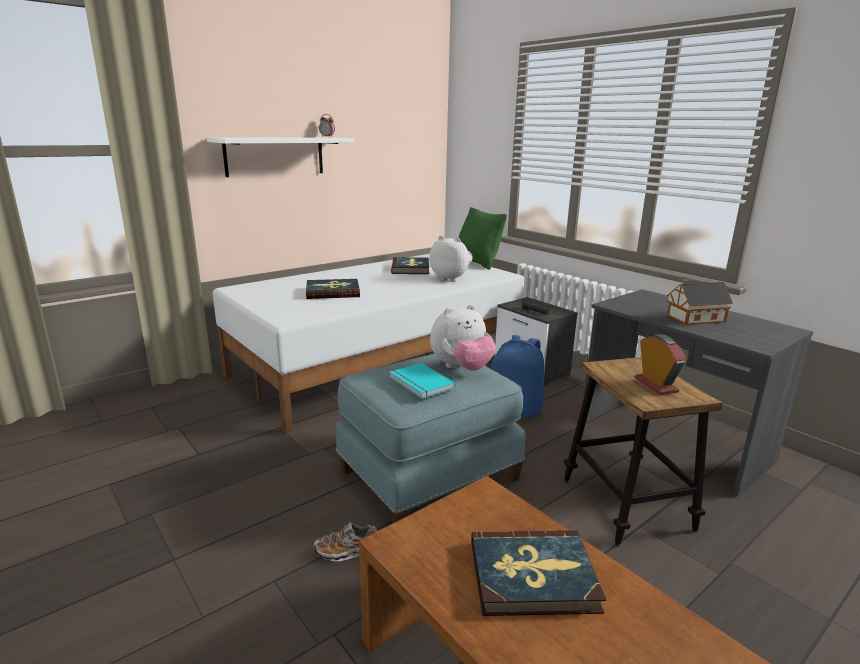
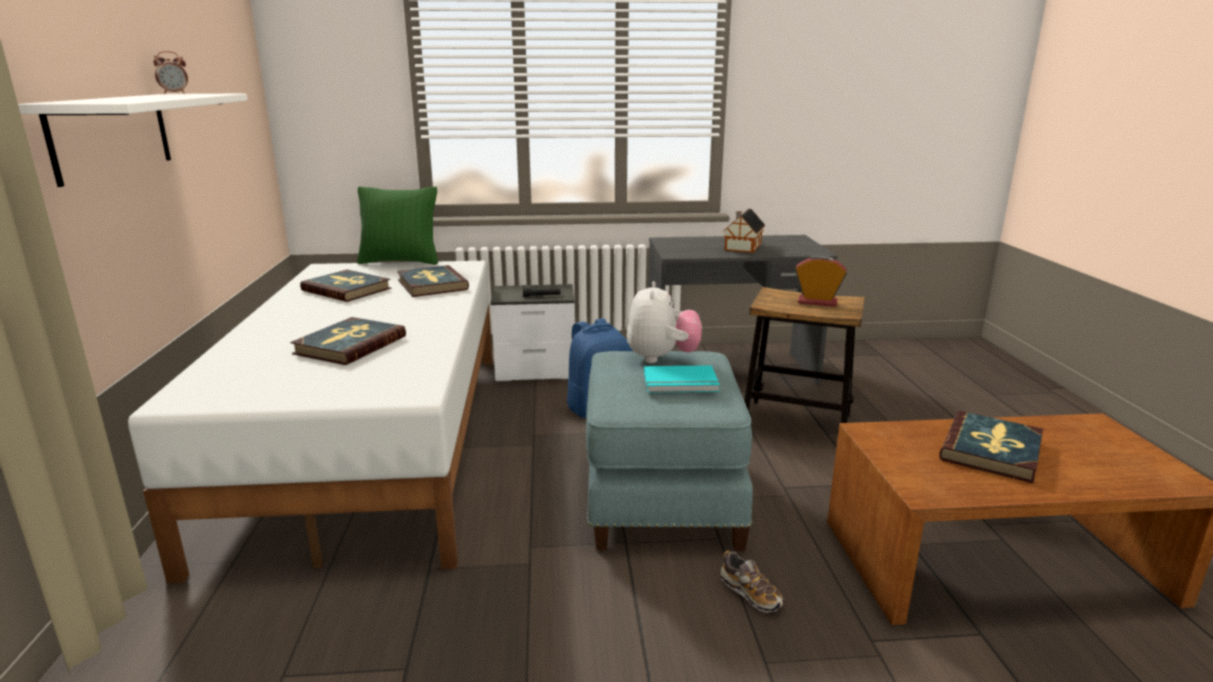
camera: 55 degrees left, 0 degrees up
(346, 551) = (750, 593): shoe -> shoe turned 60 degrees counterclockwise
(451, 278) = (432, 285): plush toy -> book

